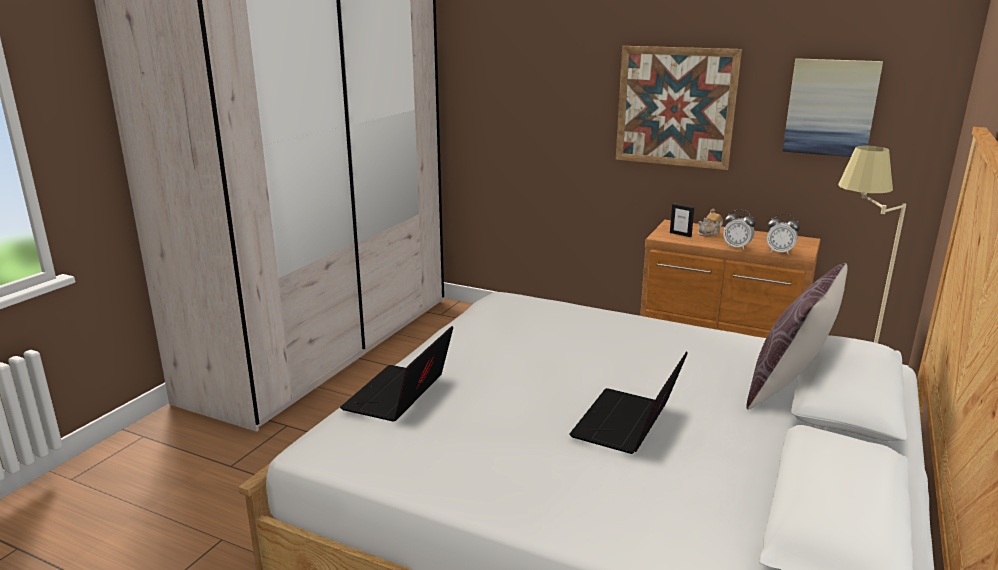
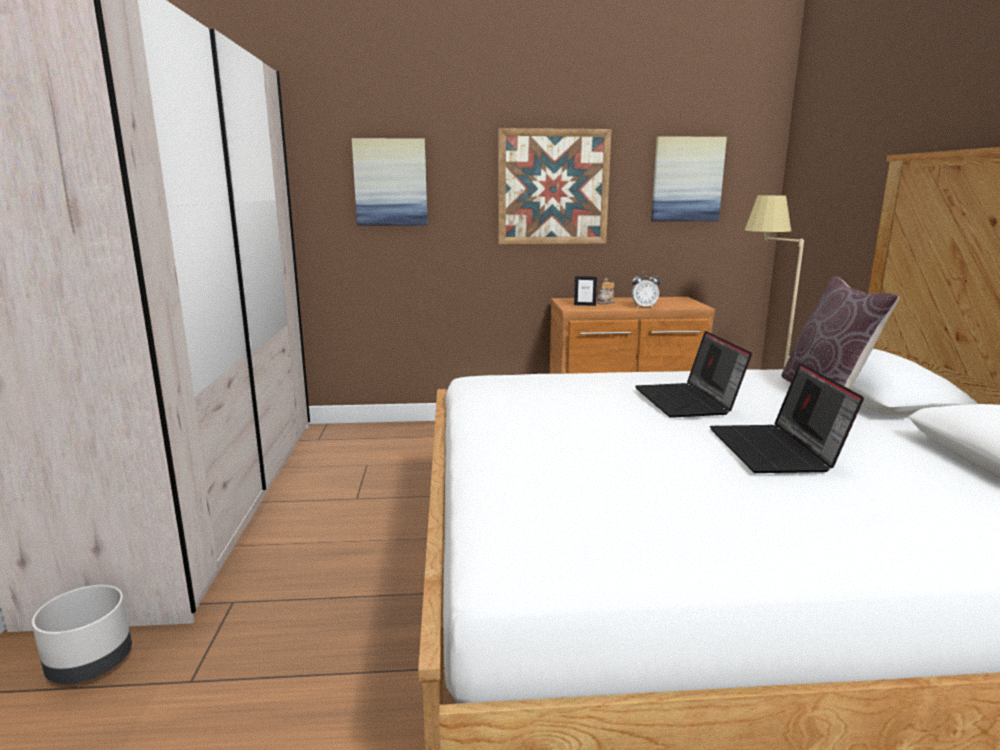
camera: 30 degrees left, 5 degrees down
(192, 439) = (91, 666): none -> grey planter
(399, 396) = (521, 485): laptop -> laptop (688, 401)
(522, 93) = (390, 182): none -> picture
(779, 252) = (680, 306): alarm clock -> none

